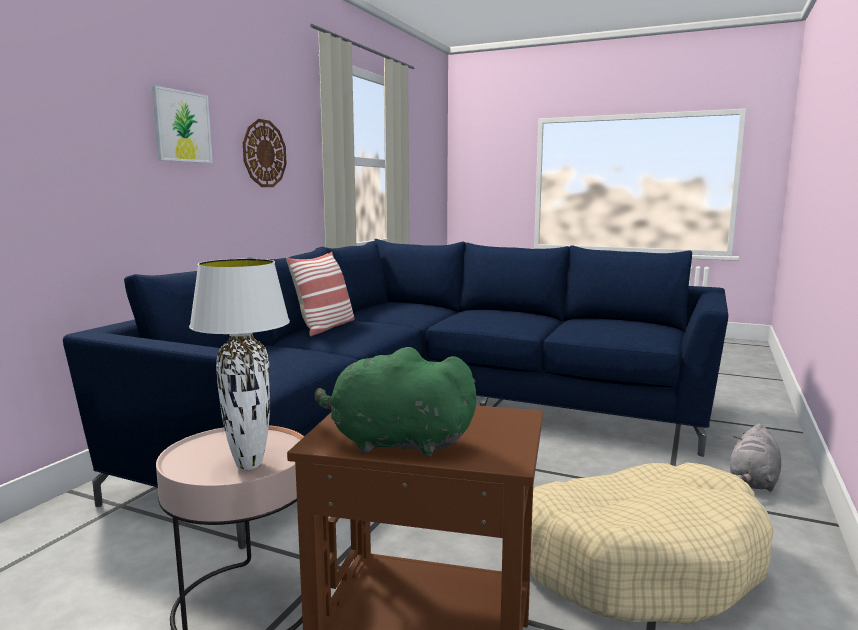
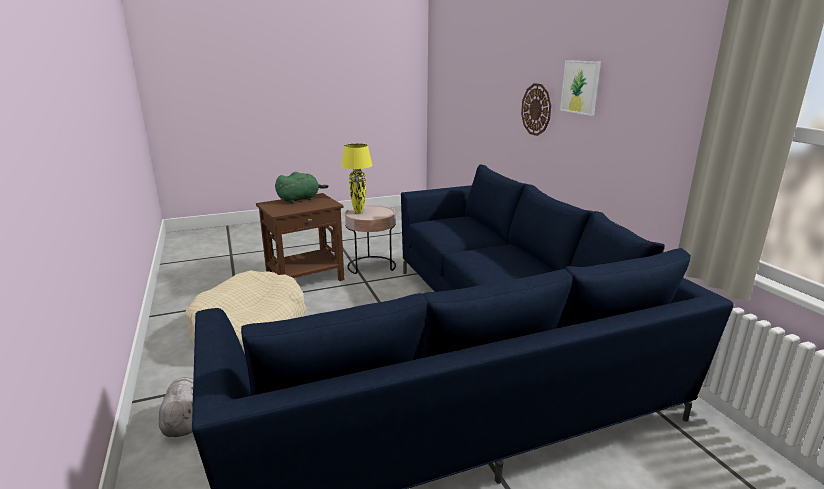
camera: 135 degrees right, 10 degrees up
(248, 465) = (359, 212): white table lamp -> yellow table lamp
(264, 153) = (648, 112): wall clock -> wall clock (536, 109)
(325, 327) = (516, 255): pillow -> none

